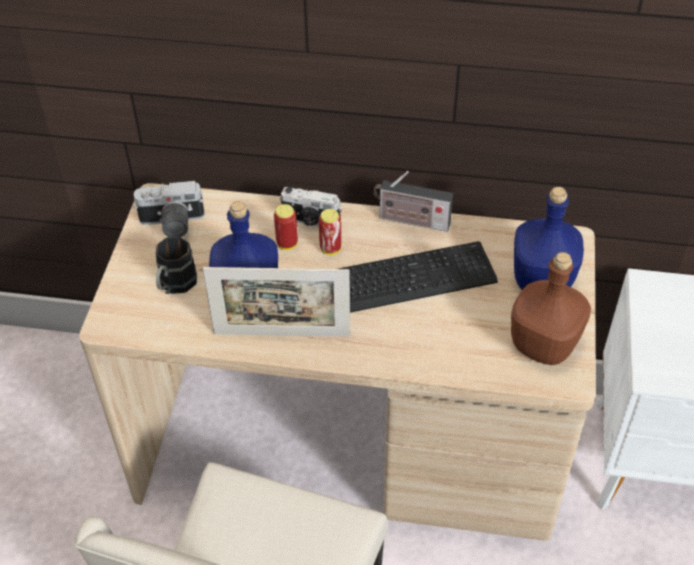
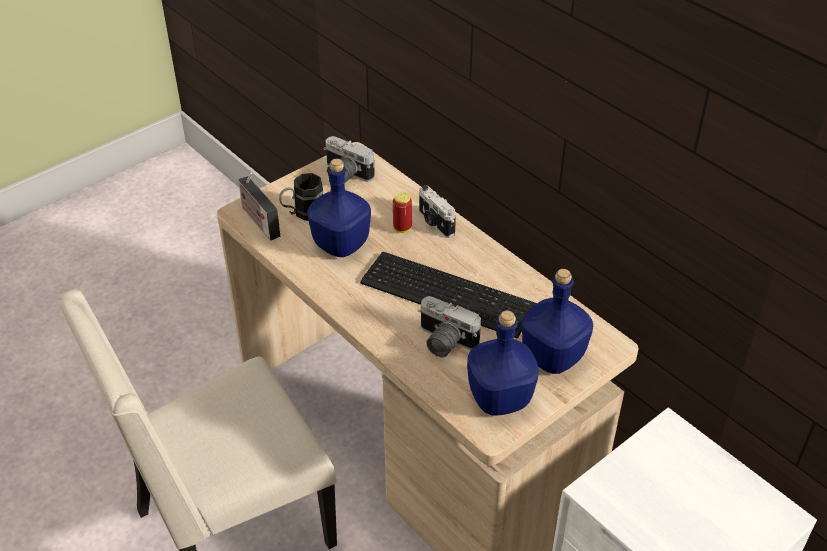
camera: 40 degrees right, 5 degrees down
(281, 334) = (333, 280): picture frame -> none
(330, 248) = (427, 248): can -> none
(410, 221) = (504, 262): radio -> radio (258, 220)
(444, 327) = (443, 342): none -> camera
(543, 346) = (498, 399): brown bottle -> blue bottle

